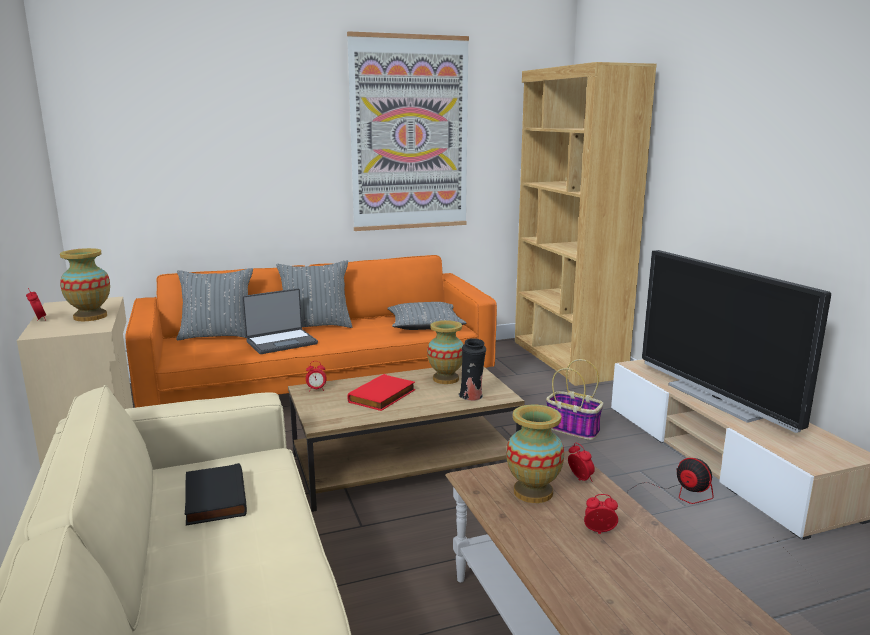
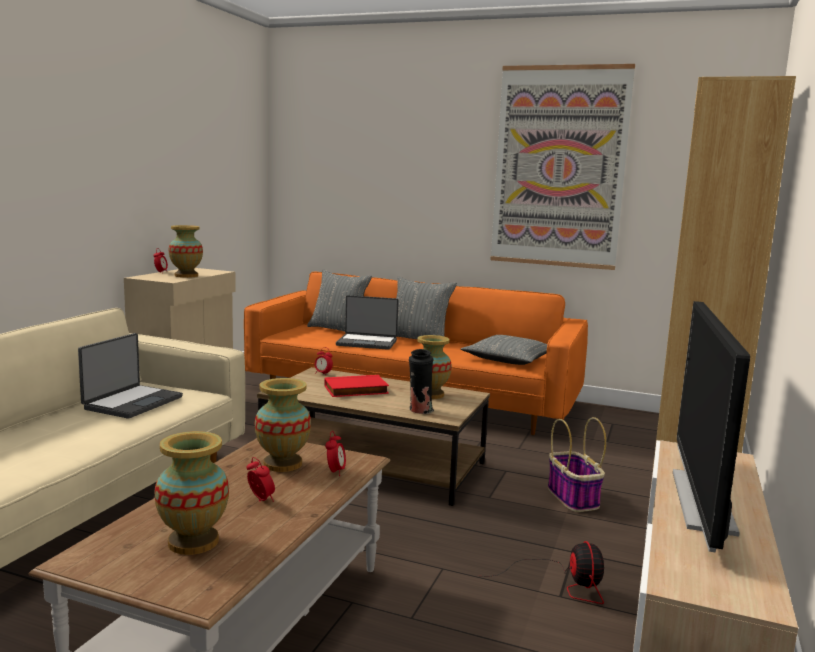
camera: 40 degrees right, 5 degrees down
(213, 498) = (132, 403): black book -> laptop
(651, 596) = (193, 542): none -> vase

